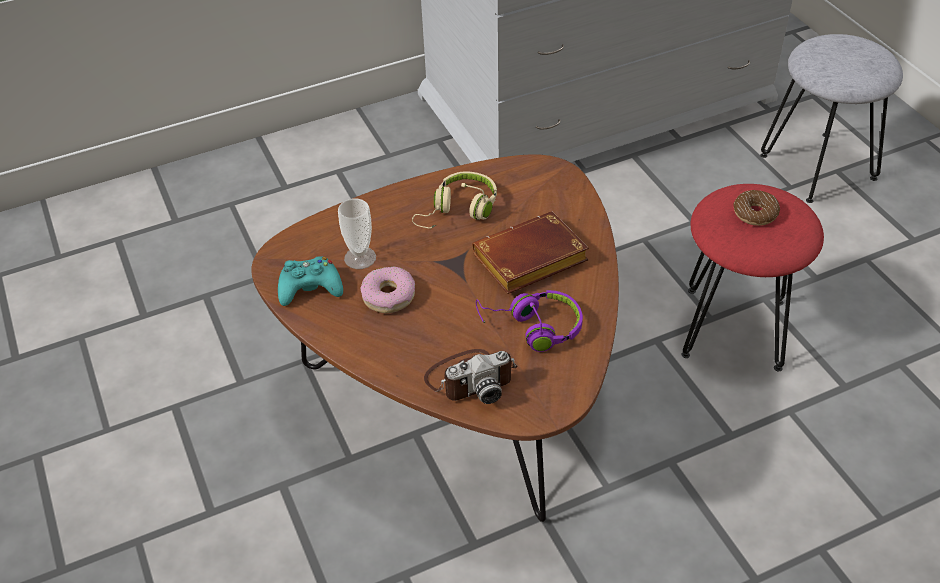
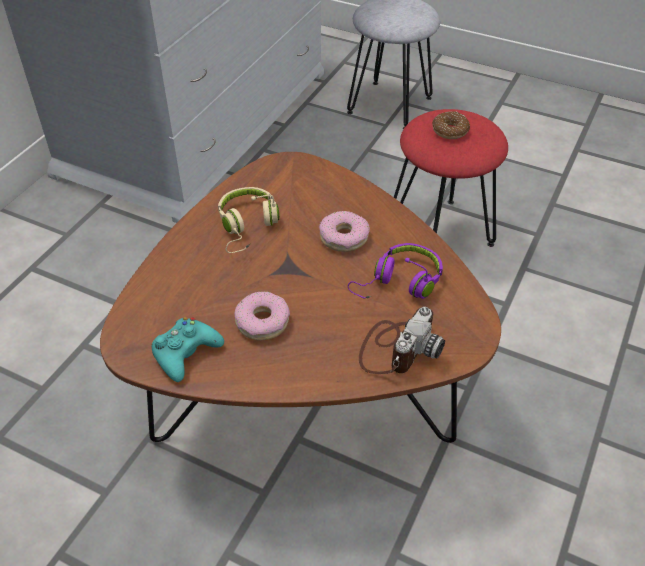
camera: 40 degrees left, 0 degrees up
(360, 258) = (204, 305): cup -> none
(529, 262) = (344, 237): brown book -> donut

